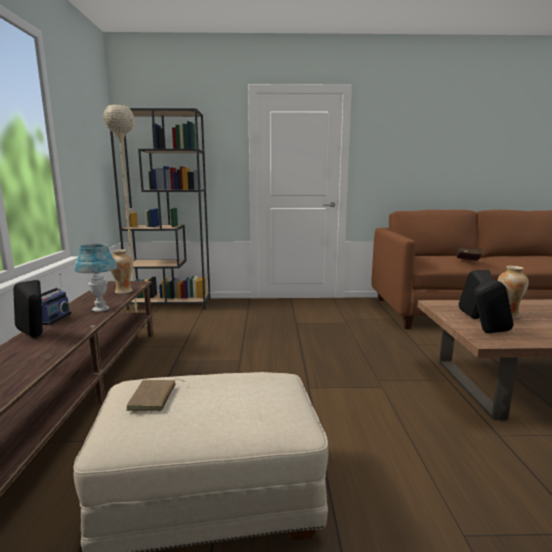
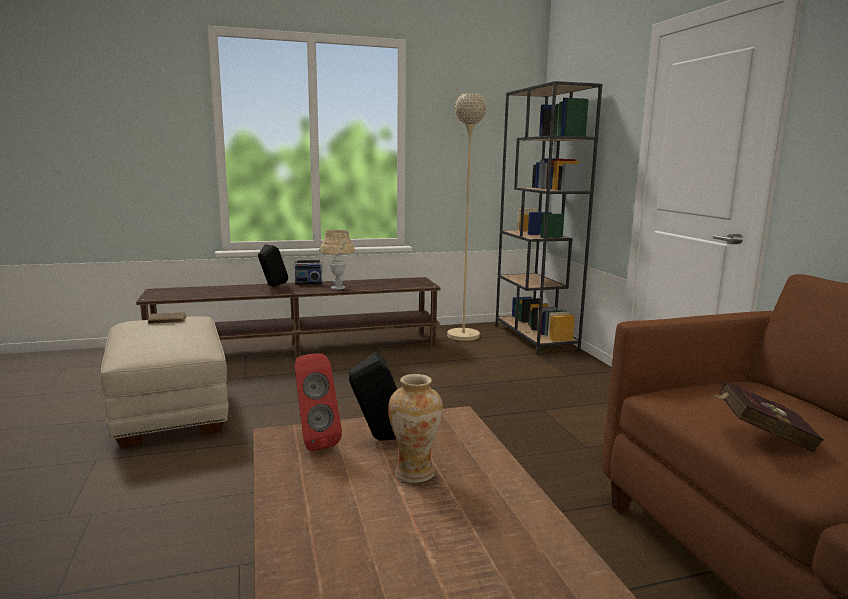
camera: 75 degrees right, 0 degrees up
(100, 309) = (338, 288): blue table lamp -> beige table lamp
(123, 291) = (393, 285): vase -> none
(487, 332) = (314, 441): black speaker -> red speaker

